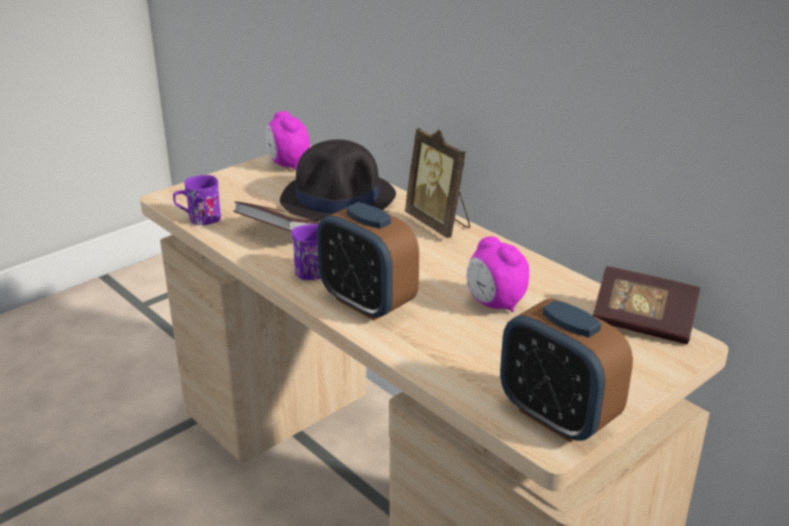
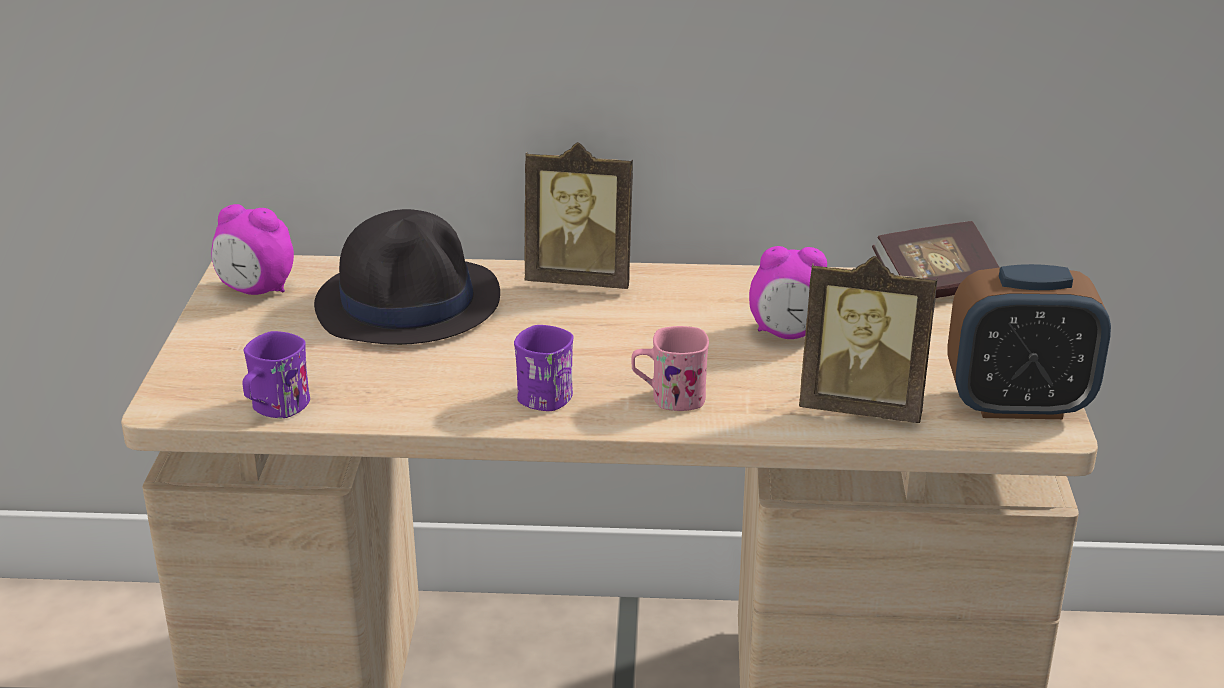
camera: 45 degrees left, 0 degrees up
(280, 235) = (423, 376): book -> none
(367, 303) = (669, 398): alarm clock -> pink mug
(459, 363) = (862, 406): none -> picture frame

